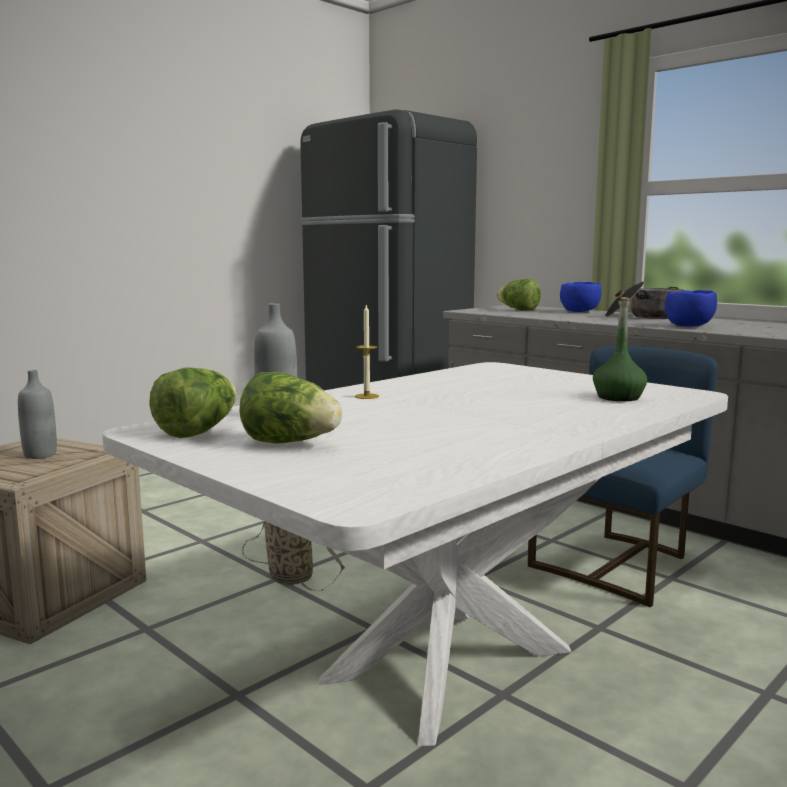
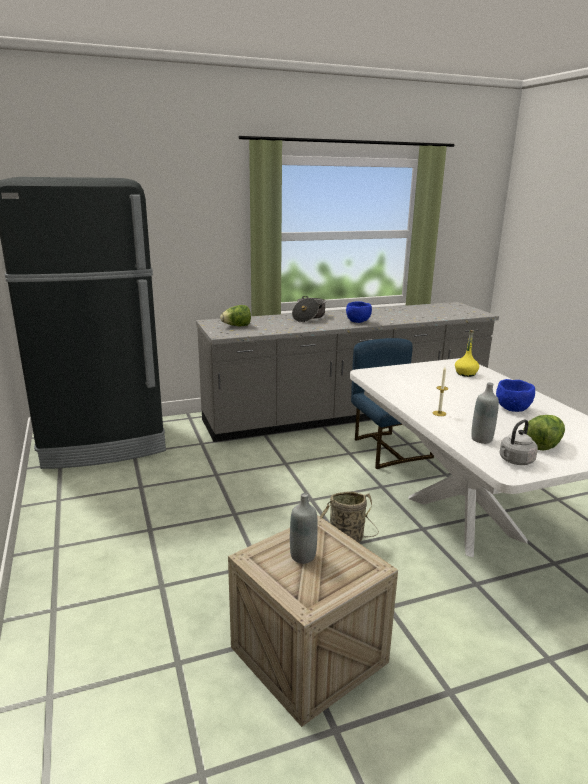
camera: 65 degrees left, 10 degrees up
(198, 431) = (515, 461): lettuce -> grey kettle
(580, 312) = (267, 319): blue bowl -> blue bowl (512, 408)
(618, 397) = (466, 373): green bottle -> yellow bottle

